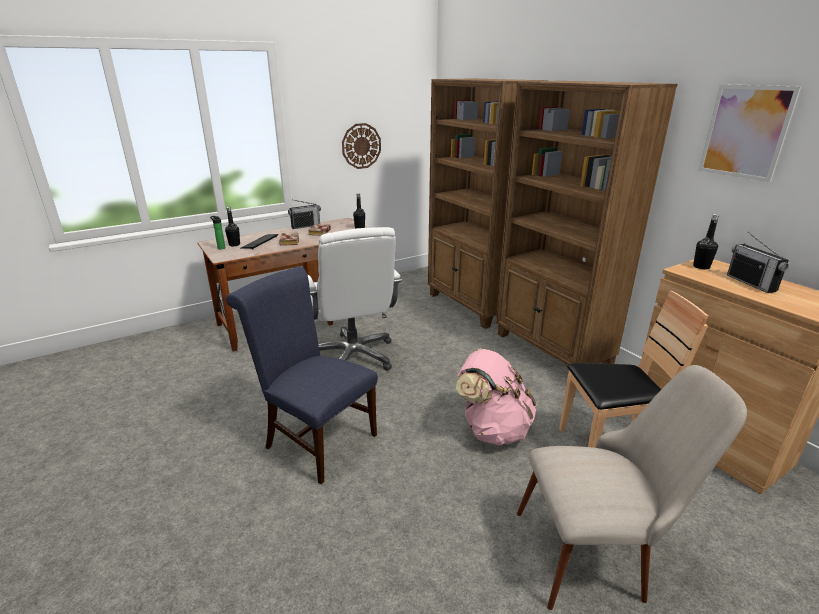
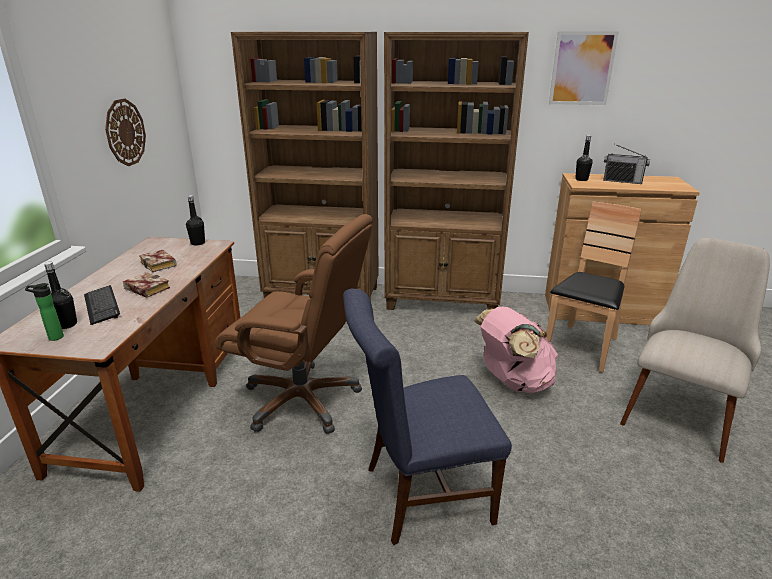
camera: 50 degrees left, 0 degrees up
(305, 226) = (115, 264): radio -> none
(353, 356) = (303, 400): white office chair -> brown office chair

